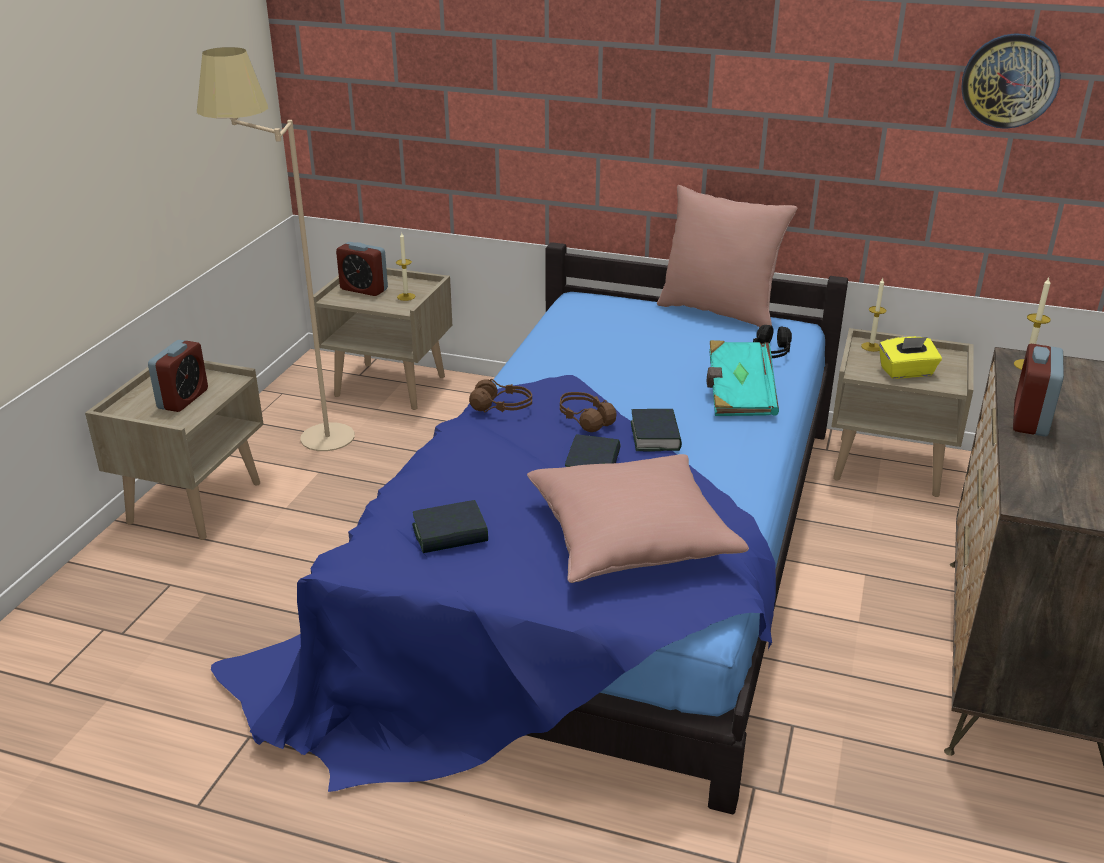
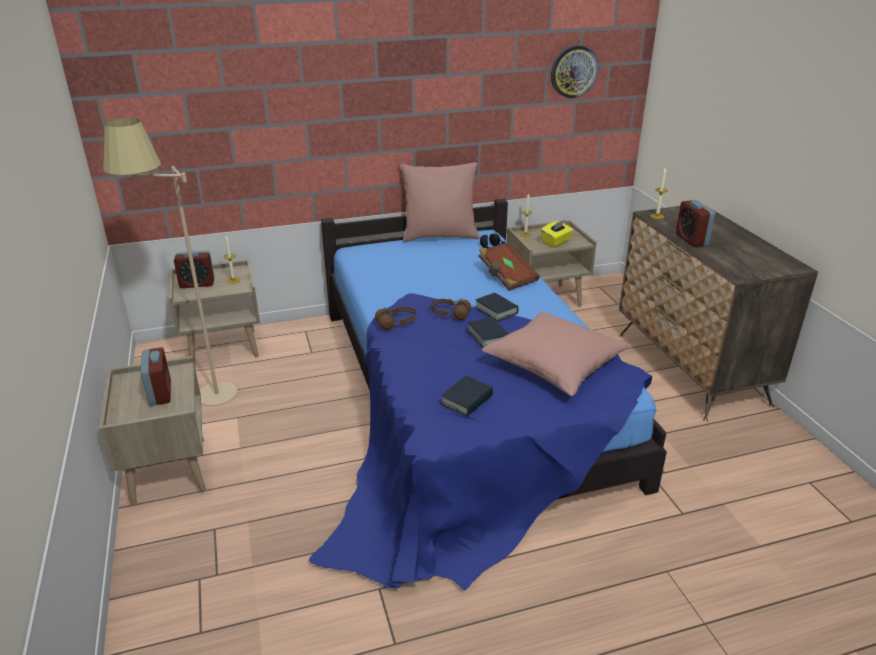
camera: 35 degrees left, 0 degrees up
(738, 396) = (506, 277): turquoise book -> brown book

